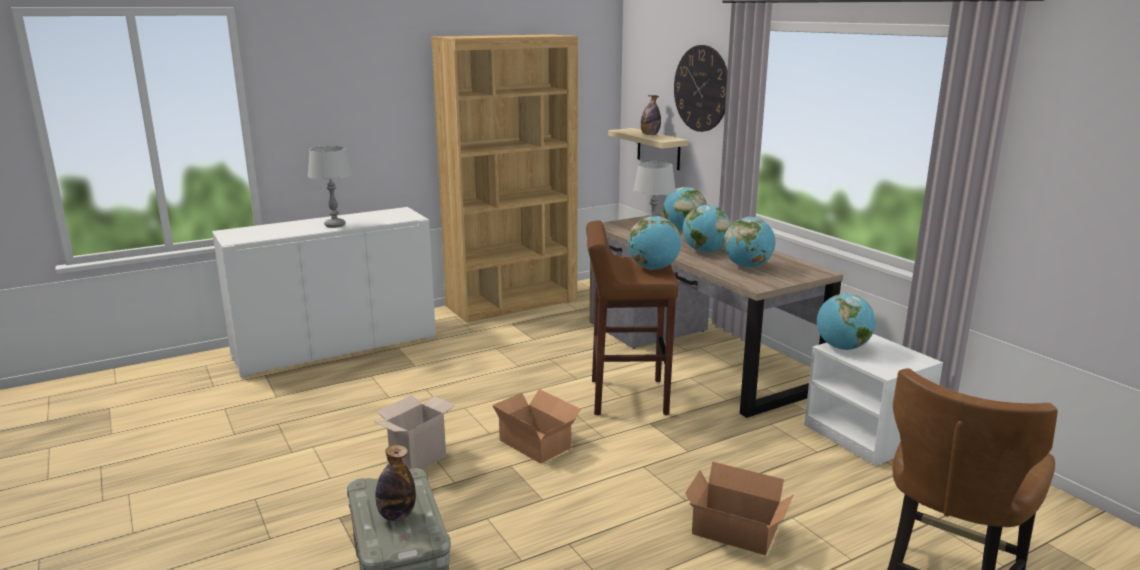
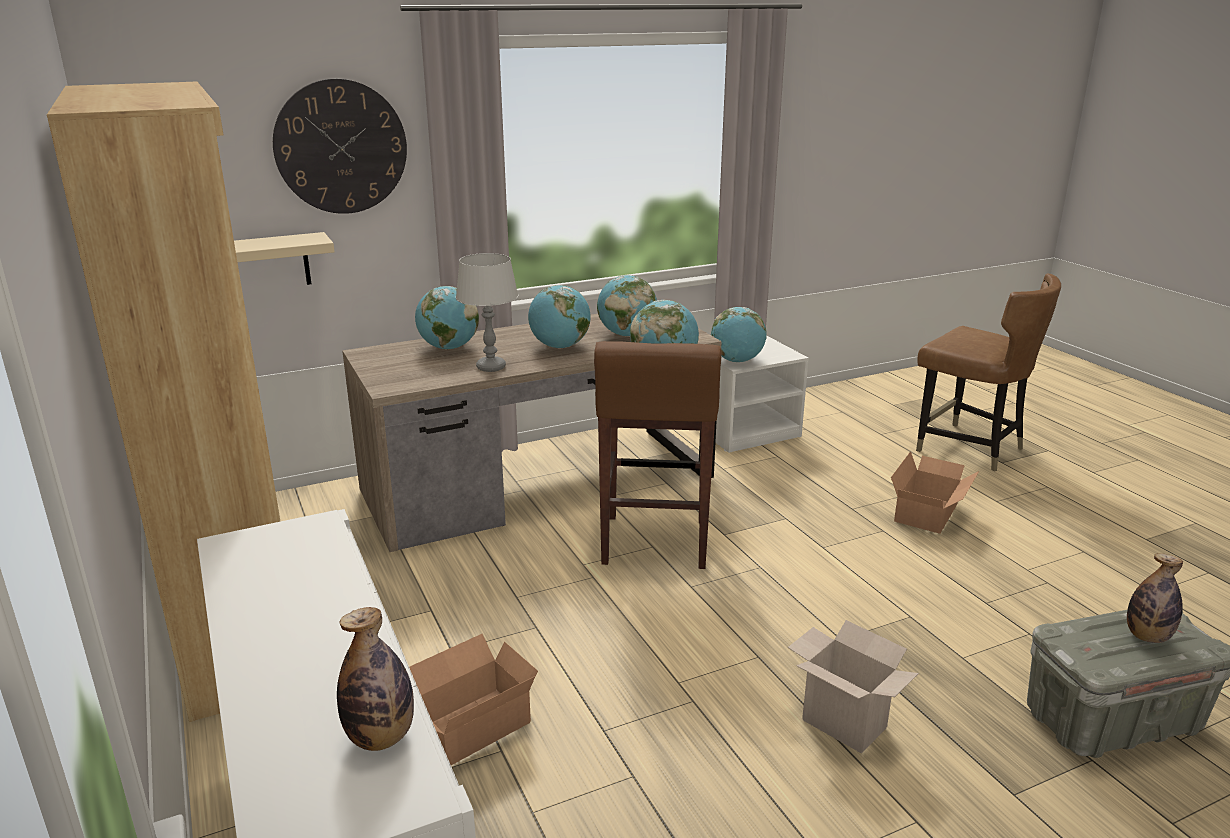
camera: 85 degrees left, 5 degrees up
(335, 225) = (329, 625): grey table lamp -> none
(536, 442) = (780, 617): cardboard box -> cardboard box (468, 725)
(650, 135) = (254, 243): bottle -> bottle (381, 737)

